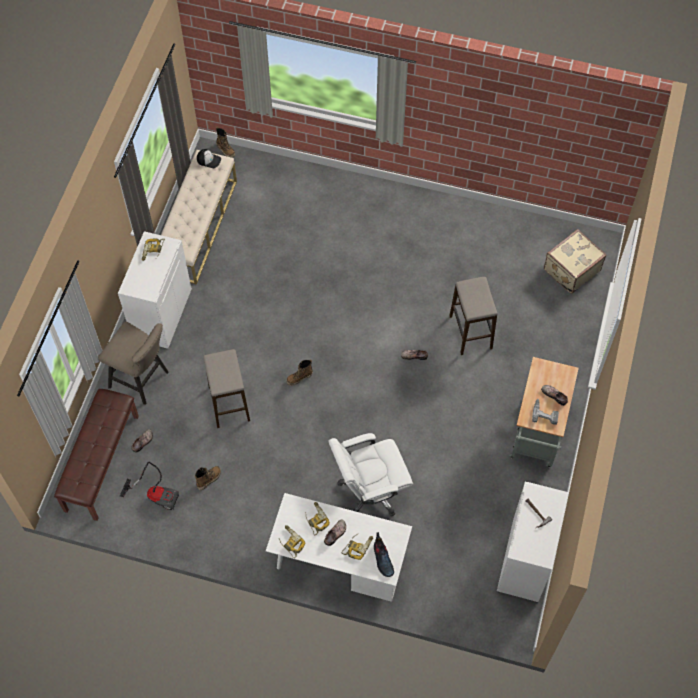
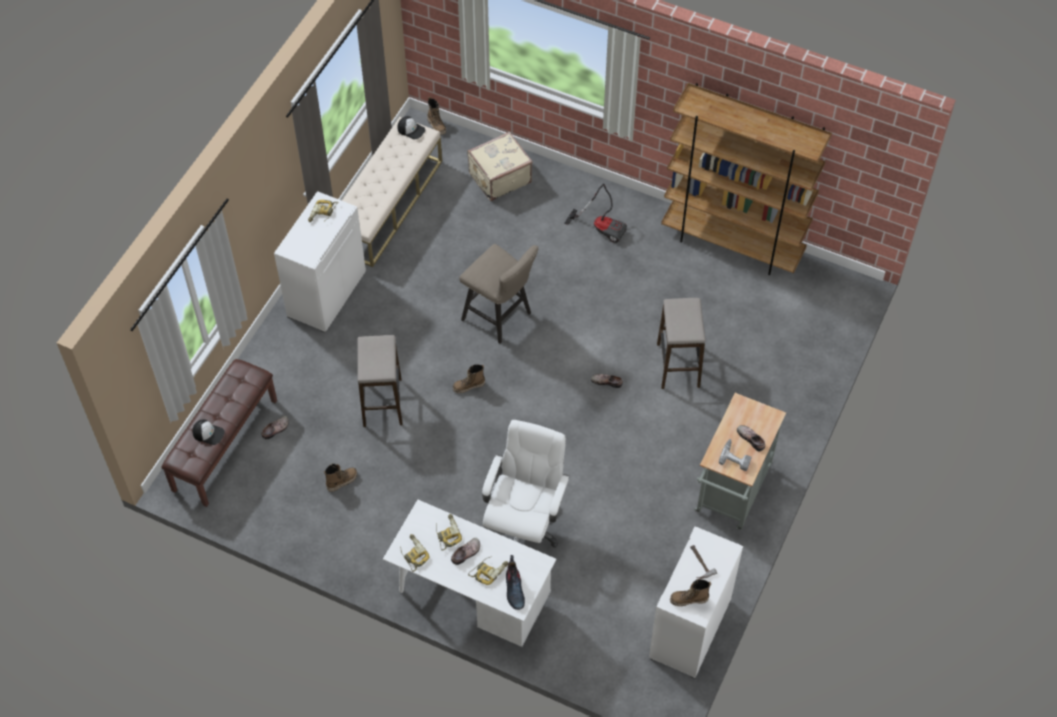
camera: 10 degrees right, 5 degrees down
(89, 460) = (208, 433): none -> cap
(142, 381) = (289, 363): beige stool -> beige stool (500, 318)
(156, 495) = (278, 489): vacuum cleaner -> vacuum cleaner (602, 227)
(370, 491) = (524, 523): white office chair -> white office chair turned 120 degrees clockwise
(494, 219) = (732, 244): none -> brown bookcase
(533, 547) = (689, 600): none -> boot
(571, 269) = (811, 313): beige suitcase -> beige suitcase (499, 177)

